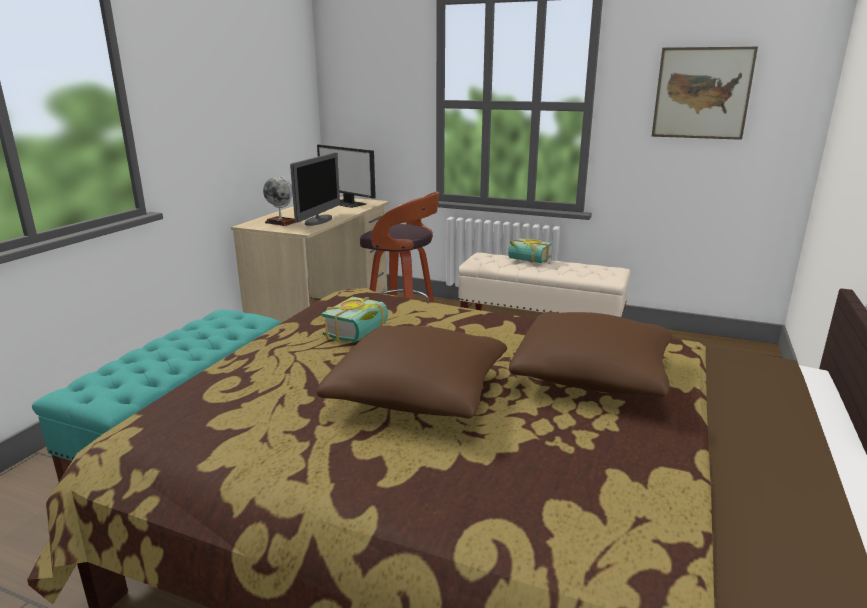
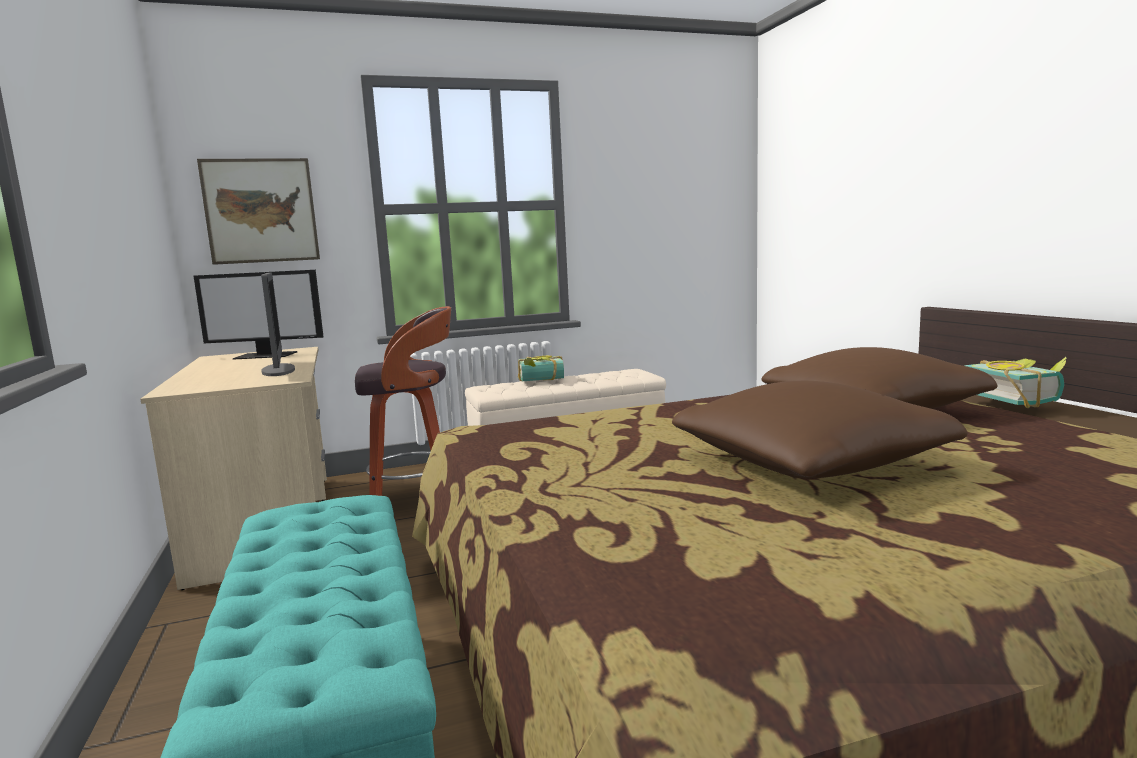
camera: 40 degrees left, 10 degrees down
(281, 222) = (221, 381): globe -> none
(361, 334) = (604, 448): book -> book (1017, 399)
(702, 93) = (661, 186): picture -> picture (261, 211)

